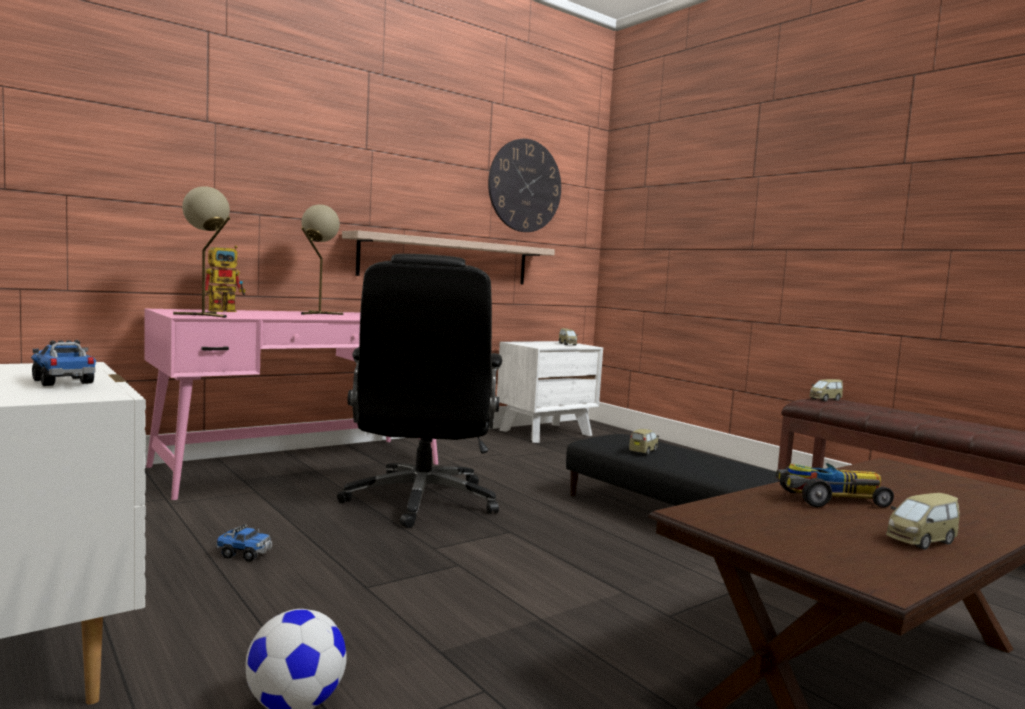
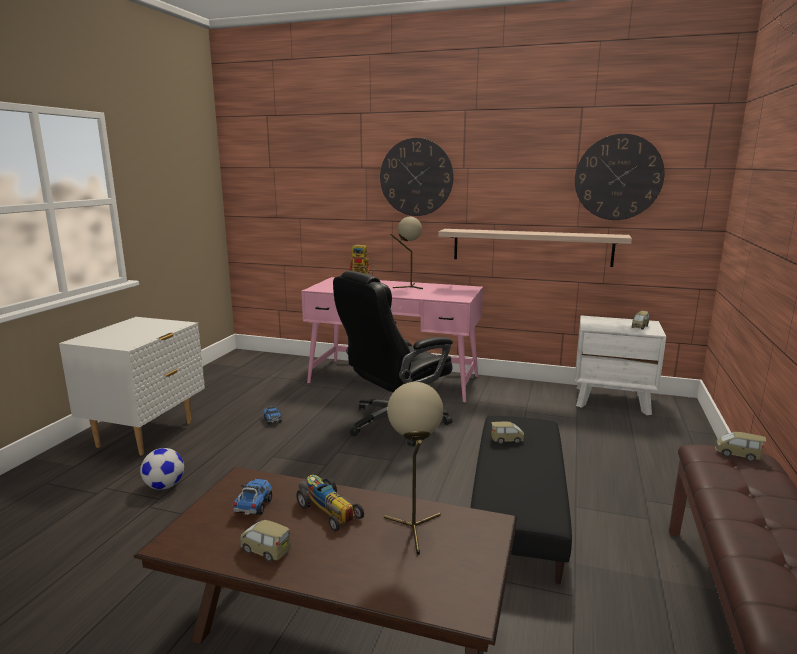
camera: 55 degrees right, 10 degrees up
(63, 382) = (143, 336): toy truck -> toy truck (254, 507)
(206, 315) = (329, 288): beige table lamp -> beige table lamp (414, 530)
(302, 151) = (416, 177): none -> wall clock

